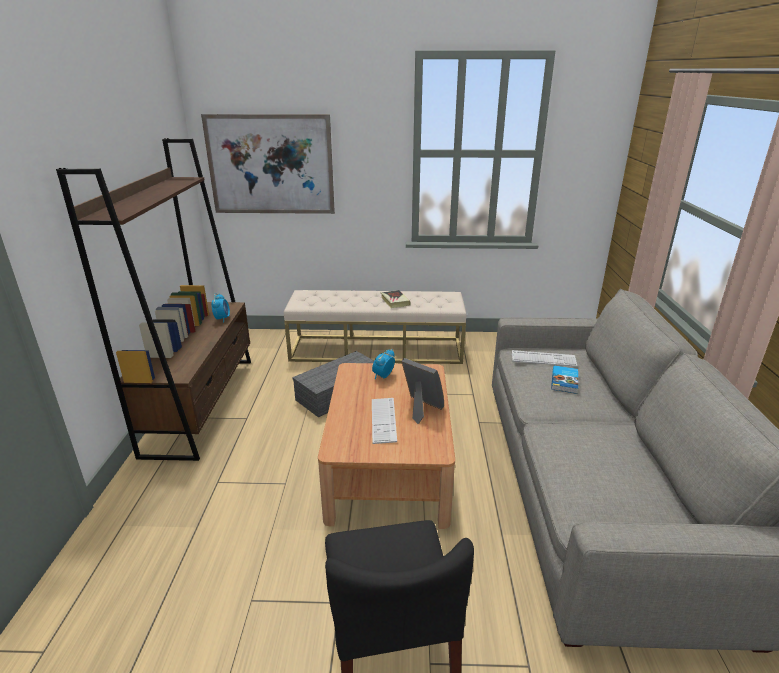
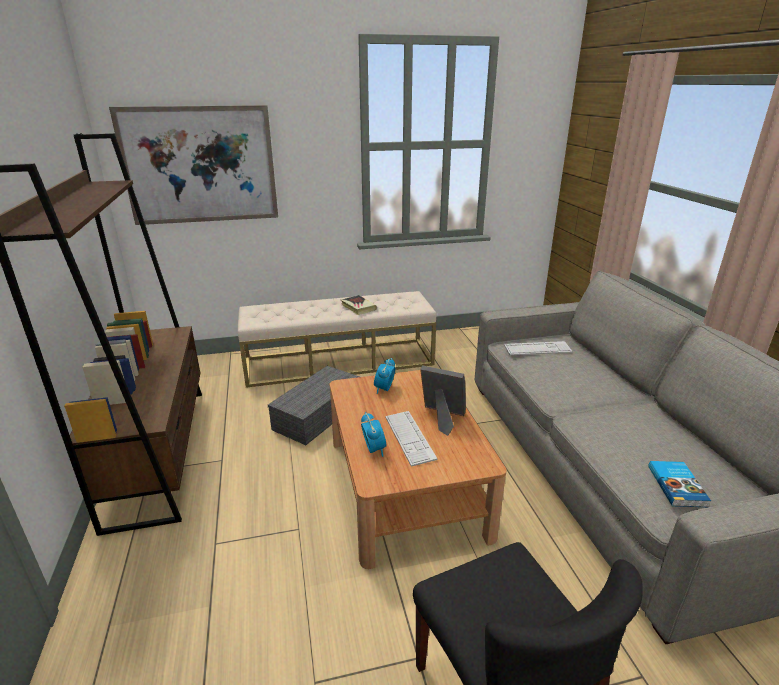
camera: 15 degrees left, 0 degrees up
(222, 318) = (173, 348): alarm clock -> alarm clock (374, 449)
(565, 381) = (570, 368): book -> book (677, 486)

